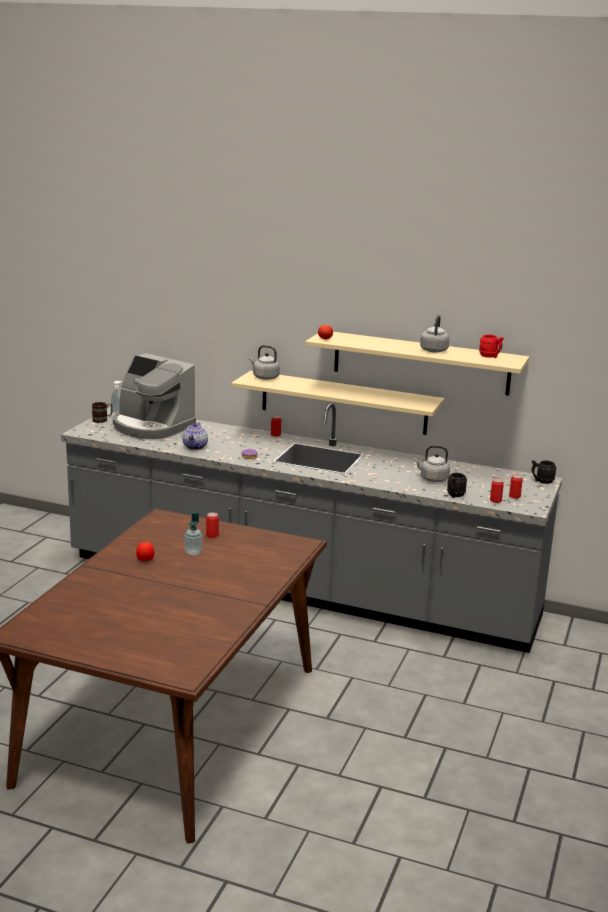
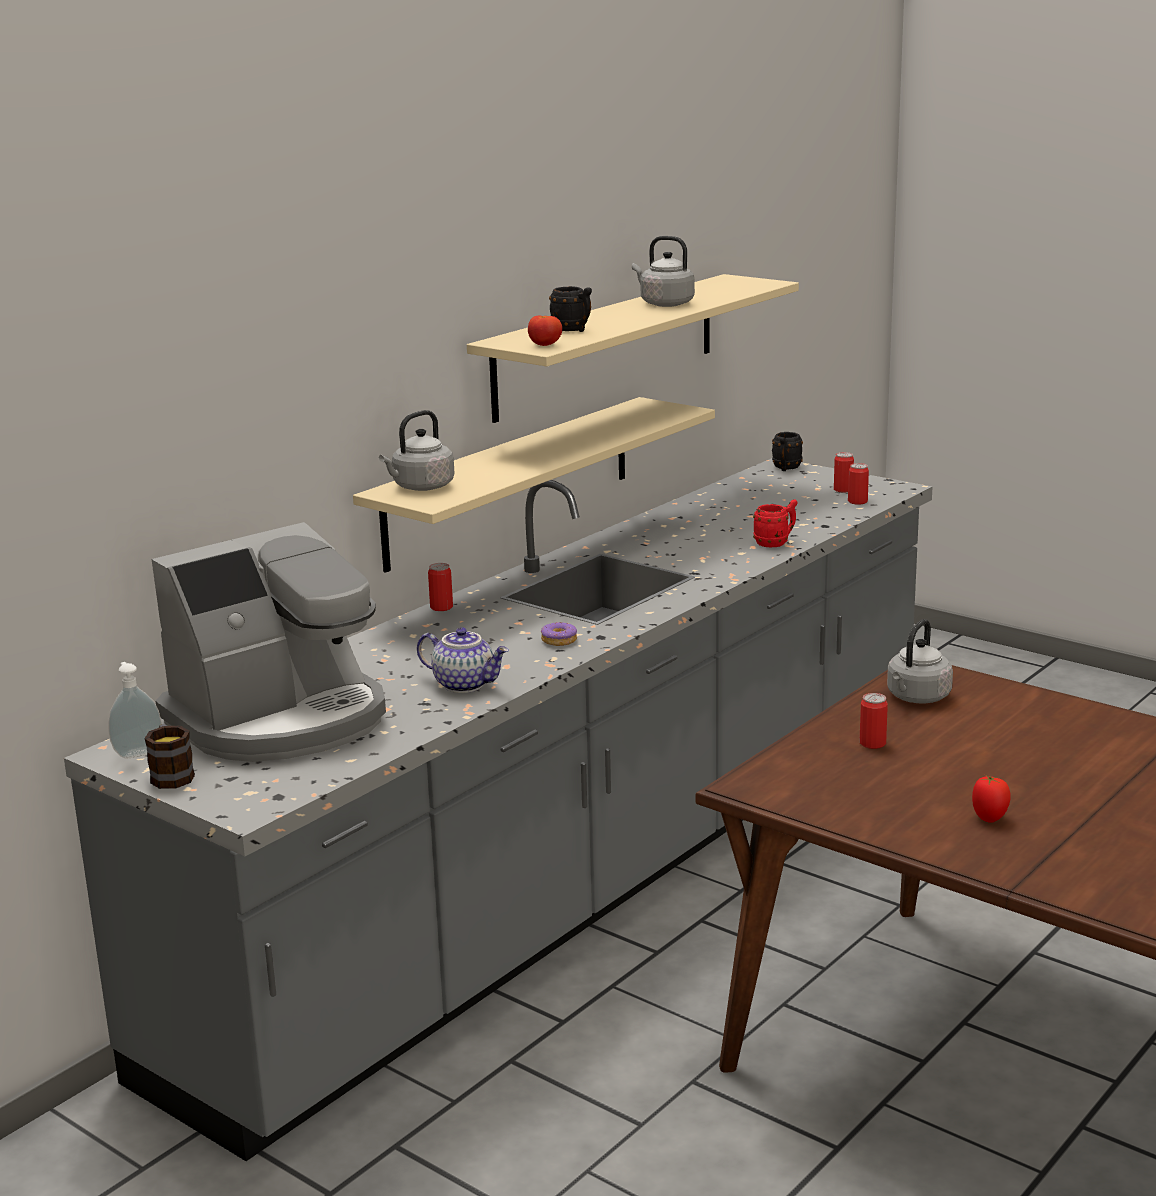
camera: 70 degrees left, 0 degrees up
(193, 552) = (953, 768): soap dispenser -> none
(432, 479) = (749, 524): grey kettle -> grey kettle (917, 698)
(454, 495) = (829, 521): black mug -> black mug (573, 330)
(490, 356) = (722, 286): red mug -> red mug (776, 543)

